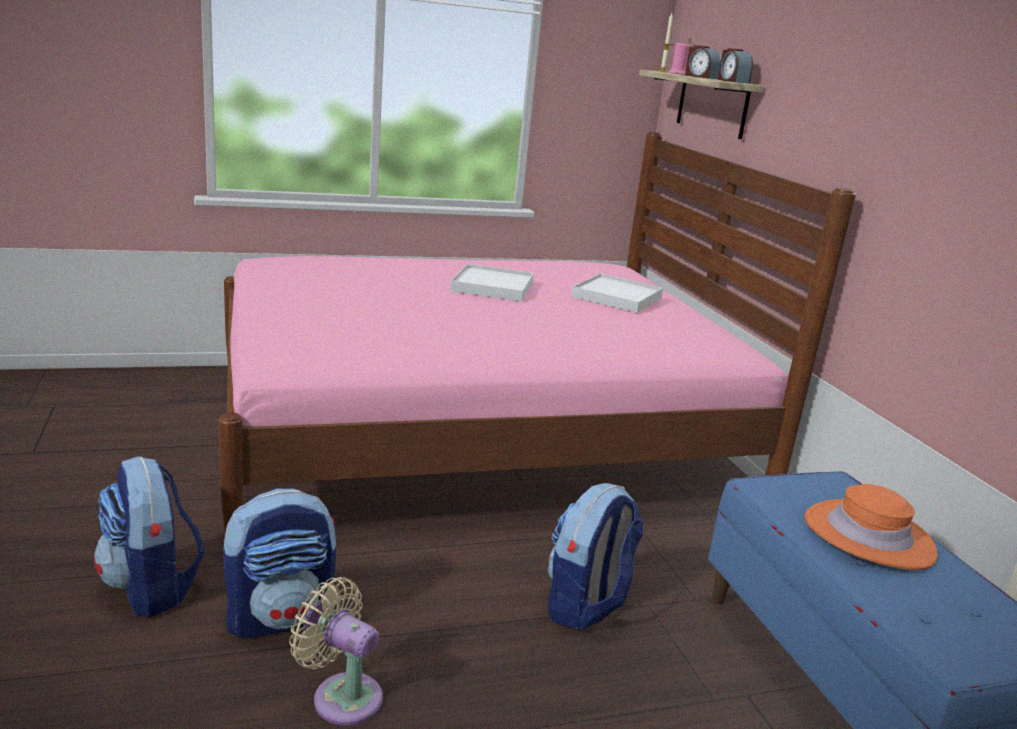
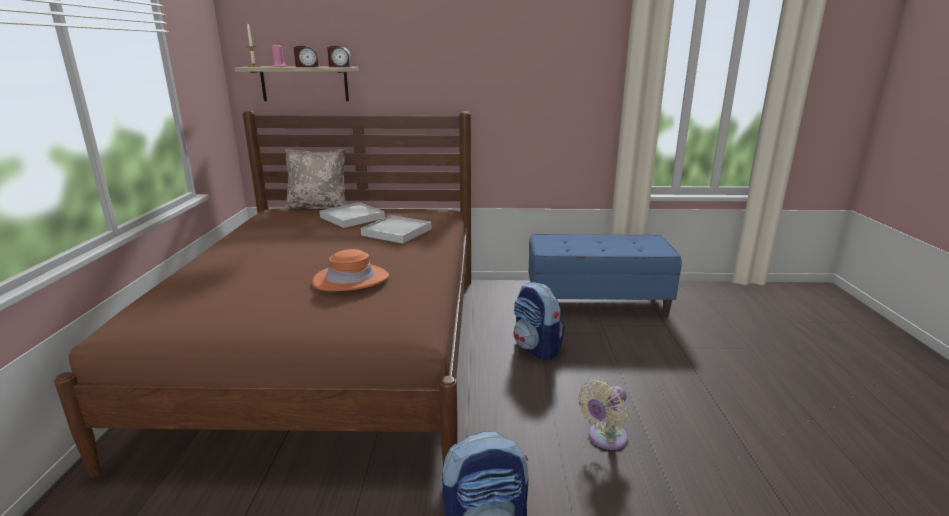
camera: 70 degrees left, 0 degrees up
(281, 617) = (531, 459): backpack -> none
(475, 436) = (334, 351): pink bed -> brown bed
(492, 287) = (308, 244): white tray -> white tray (396, 232)
(655, 281) = (318, 206): none -> beige pillow
(868, 536) = (586, 243): orange hat -> orange hat (351, 279)

